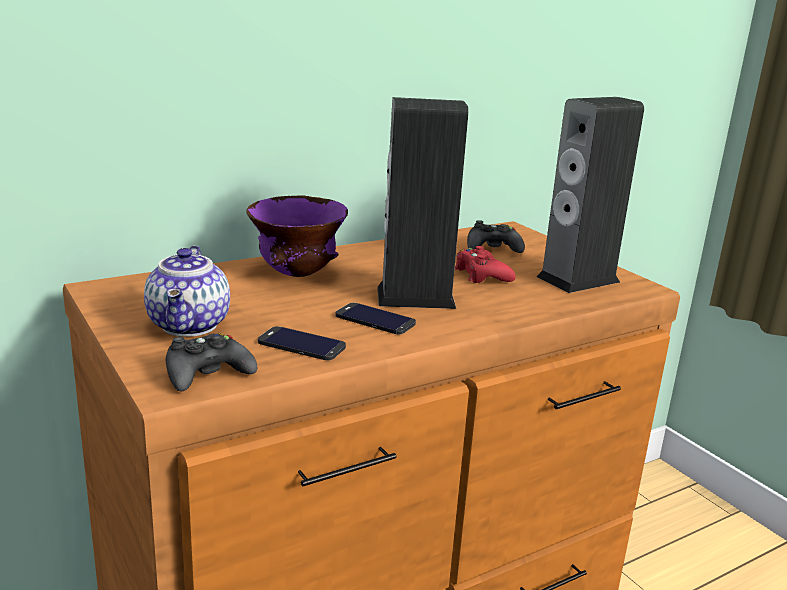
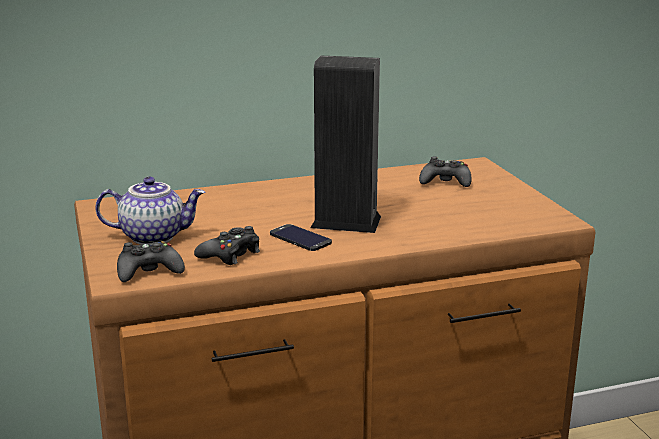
camera: 15 degrees right, 0 degrees up
(191, 326) = (154, 236): teapot -> teapot turned 105 degrees counterclockwise
(297, 275) = (257, 200): purple bowl -> none
(301, 344) = (230, 254): phone -> black game controller
(482, 275) = (417, 205): red game controller -> none
(578, 279) = (504, 212): speaker -> none

